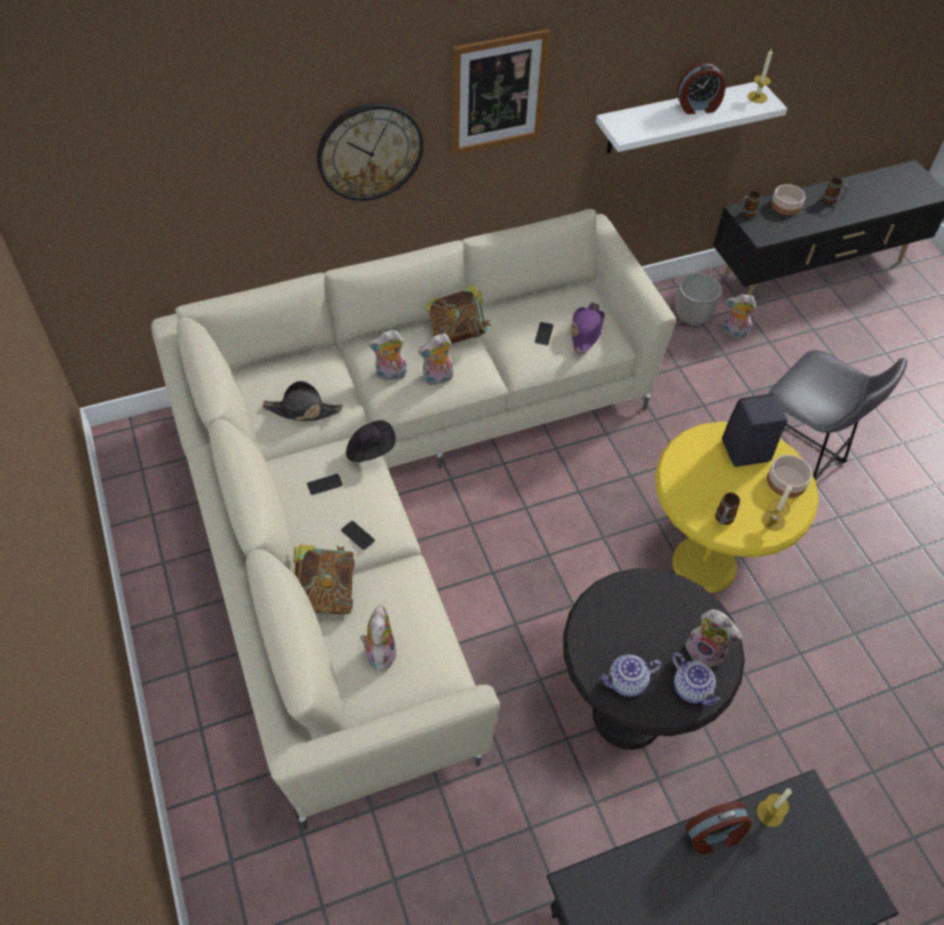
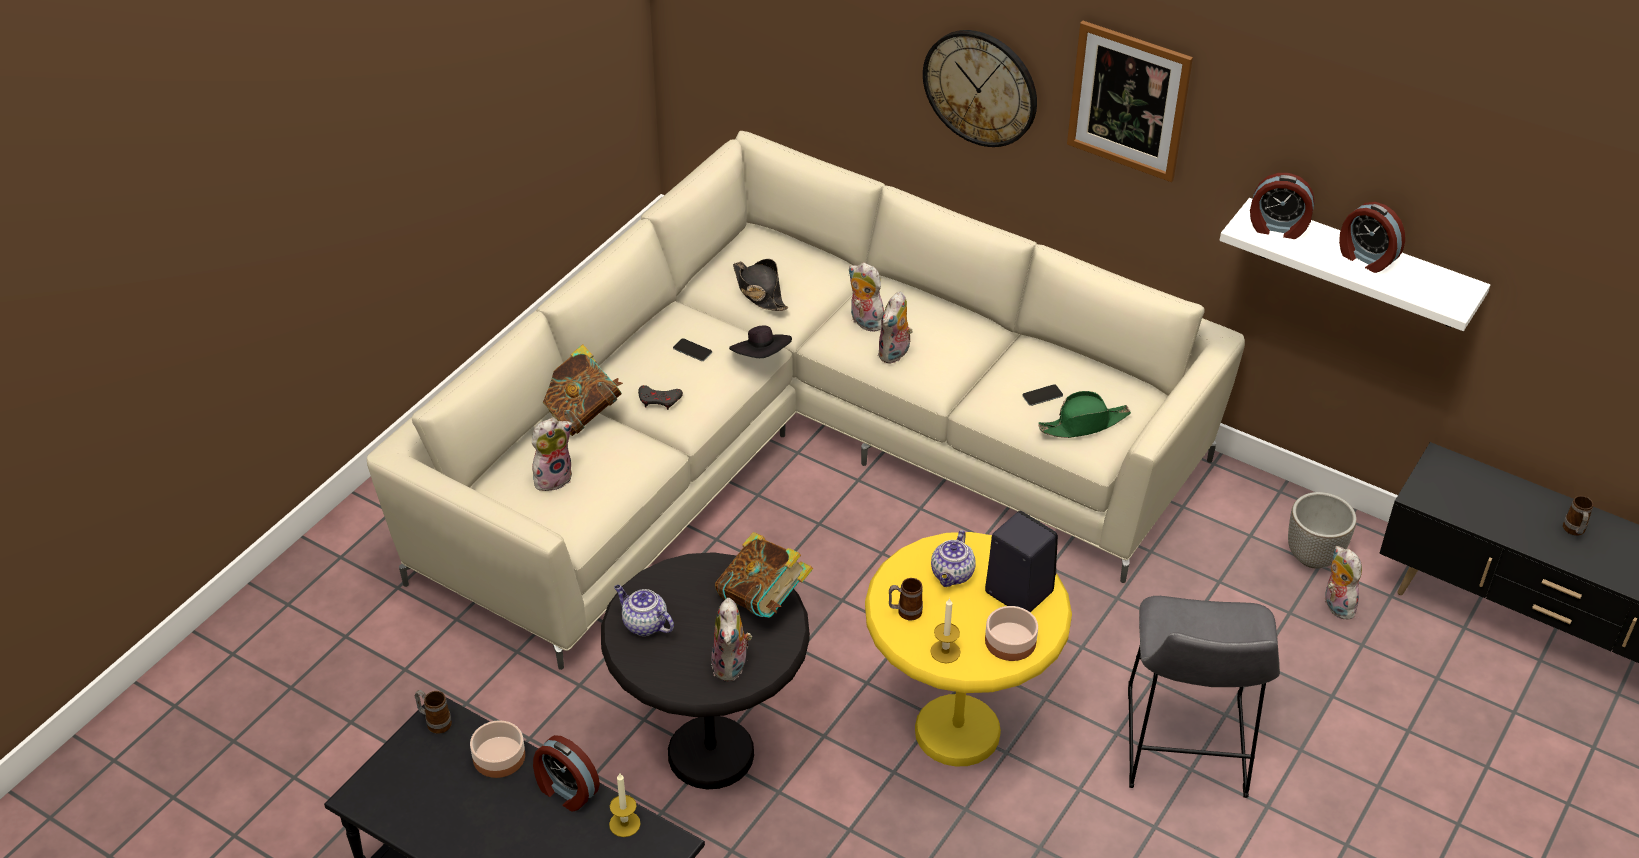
camera: 55 degrees right, 10 degrees down
(358, 535) = (659, 400): phone -> grey game controller
(437, 379) = (895, 354): plush toy -> plush toy turned 90 degrees counterclockwise
(457, 333) = (970, 337): book -> book (763, 600)
(586, 331) = (1084, 424): purple hat -> green hat
(637, 121) = (1277, 228): none -> alarm clock
(692, 689) = (679, 674): teapot -> teapot (952, 575)
(746, 214) = (1441, 466): mug -> mug (435, 722)
(757, 97) = (1451, 293): candle -> none
(786, 205) = (1507, 494): bowl -> bowl (498, 757)

